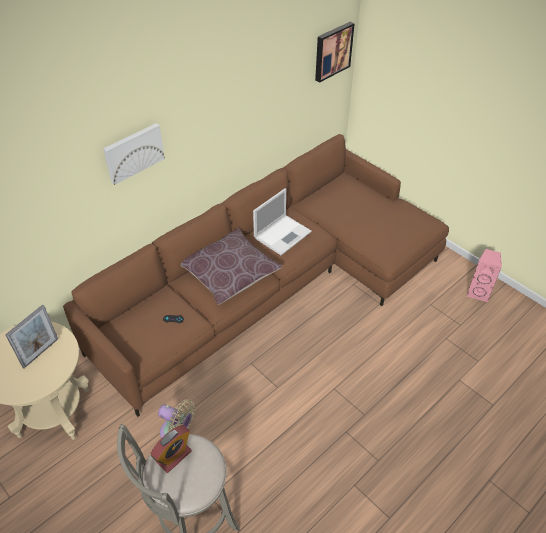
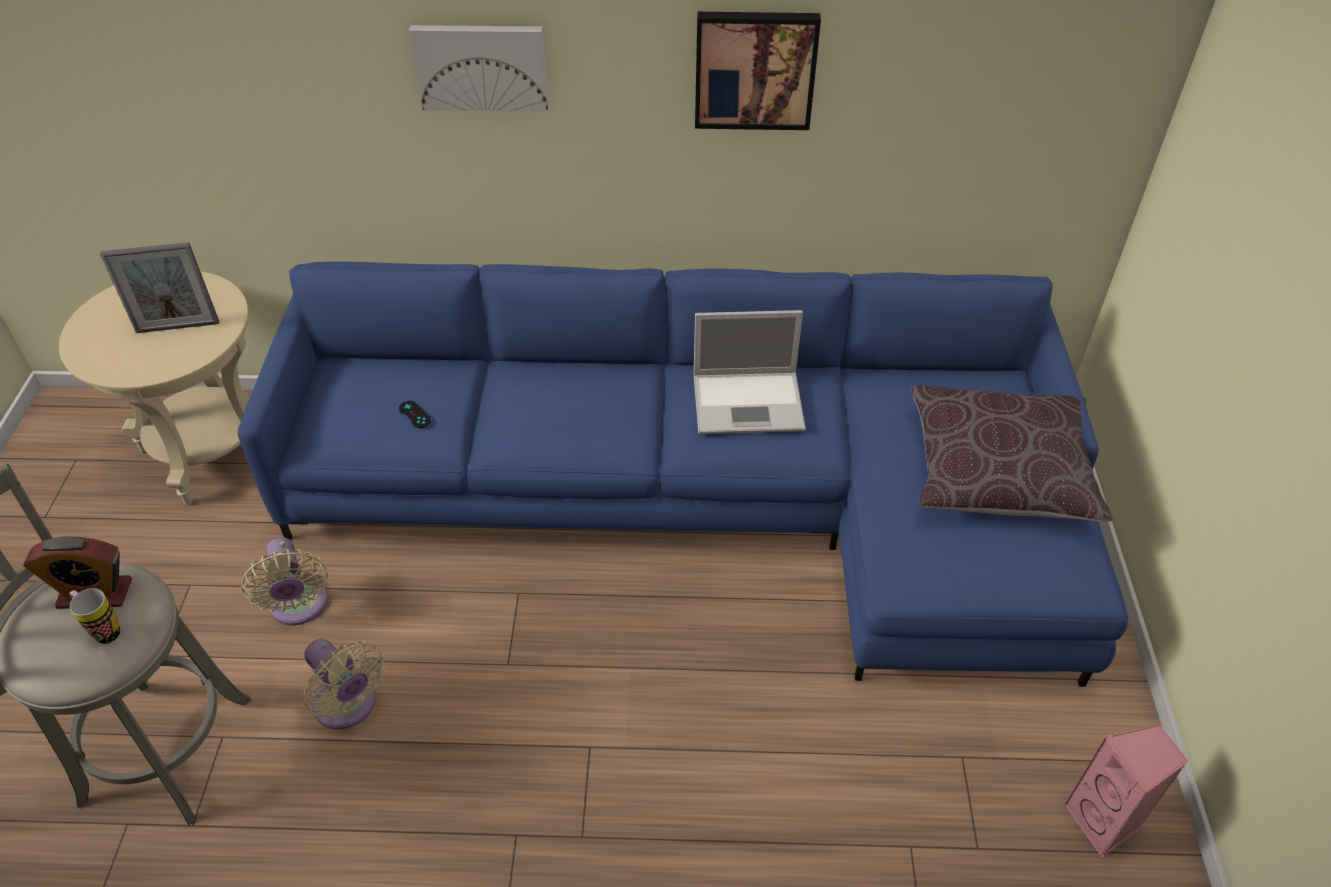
camera: 45 degrees right, 0 degrees up
(196, 463) = (103, 630): none -> mug
(230, 273) = (582, 406): brown pillow -> brown pillow (998, 471)
(242, 446) = (348, 706): none -> beige fan
(274, 285) = (709, 500): brown sofa -> blue sofa
(332, 51) = (1091, 65): picture -> picture (755, 69)

